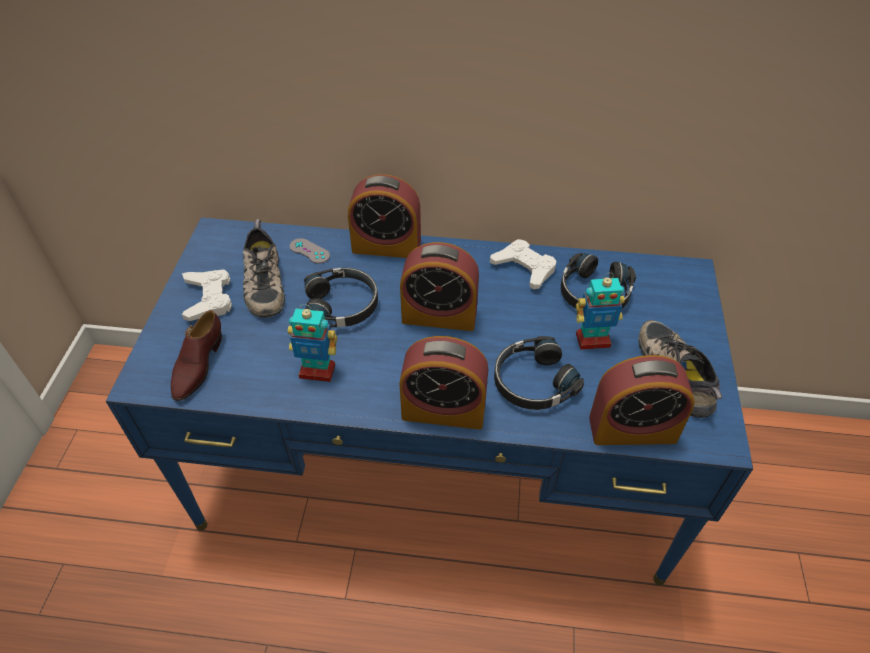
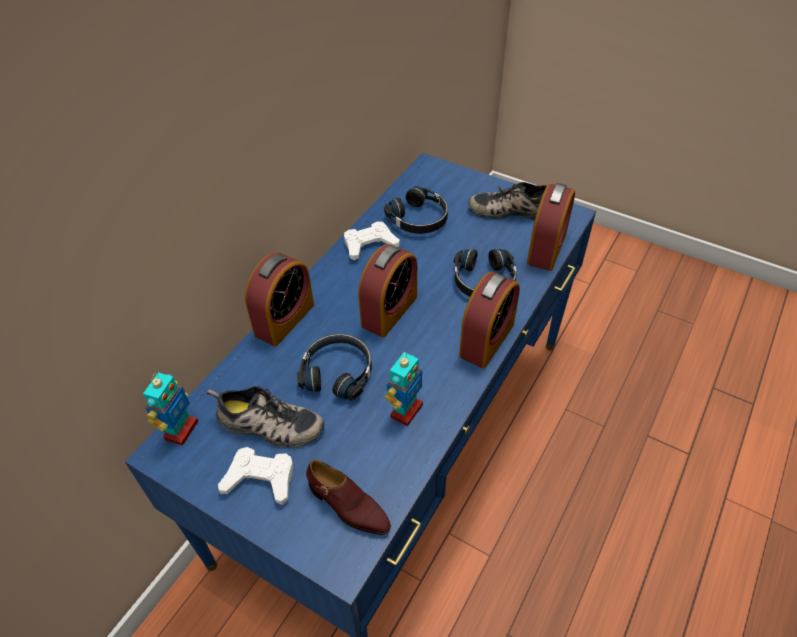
camera: 65 degrees left, 0 degrees up
(309, 251) = (250, 377): grey game controller -> none
(592, 340) = (462, 236): toy robot -> toy robot (181, 430)

